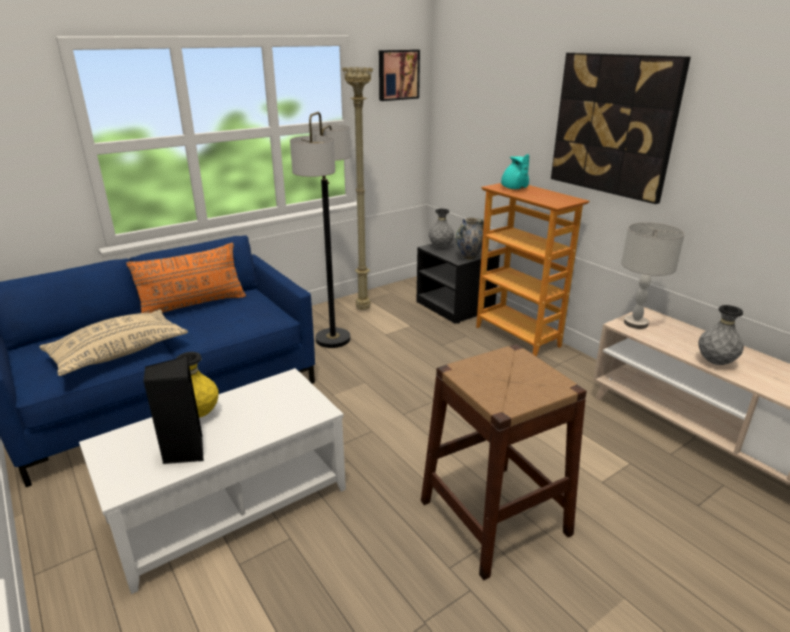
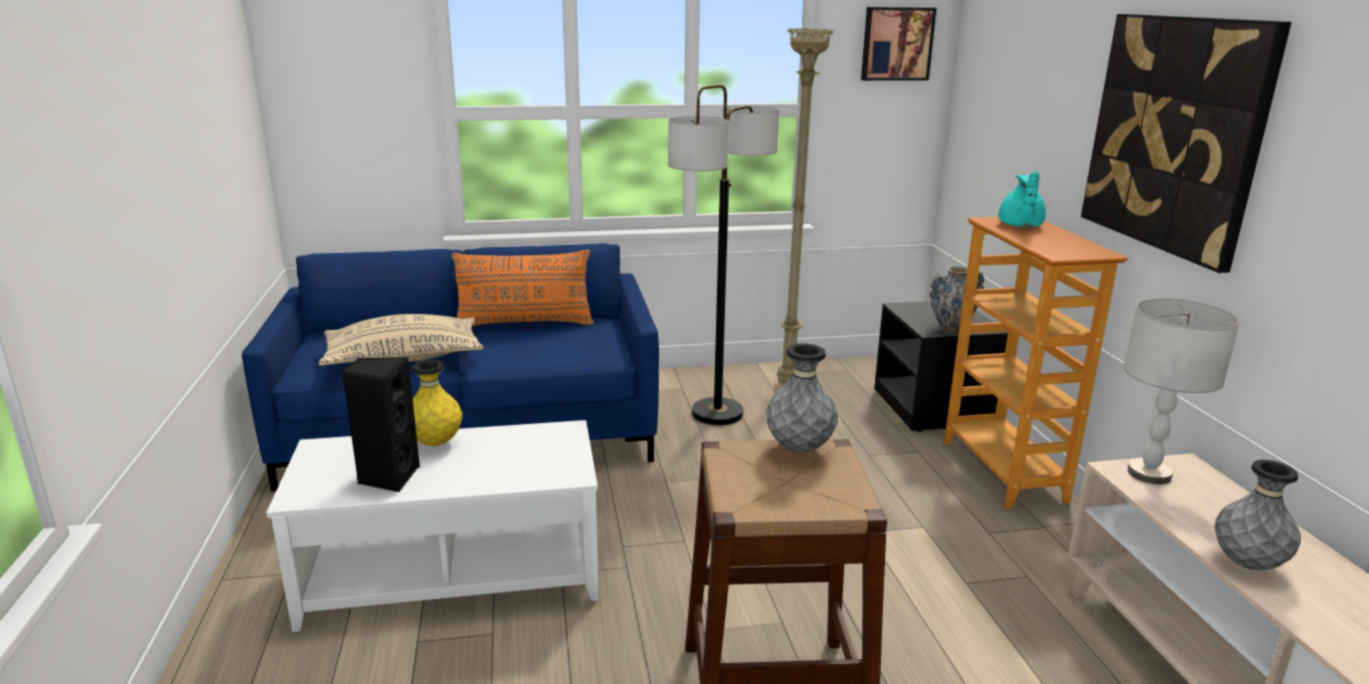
camera: 25 degrees right, 5 degrees down
(441, 247) = (918, 309): grey vase -> grey vase (799, 448)

